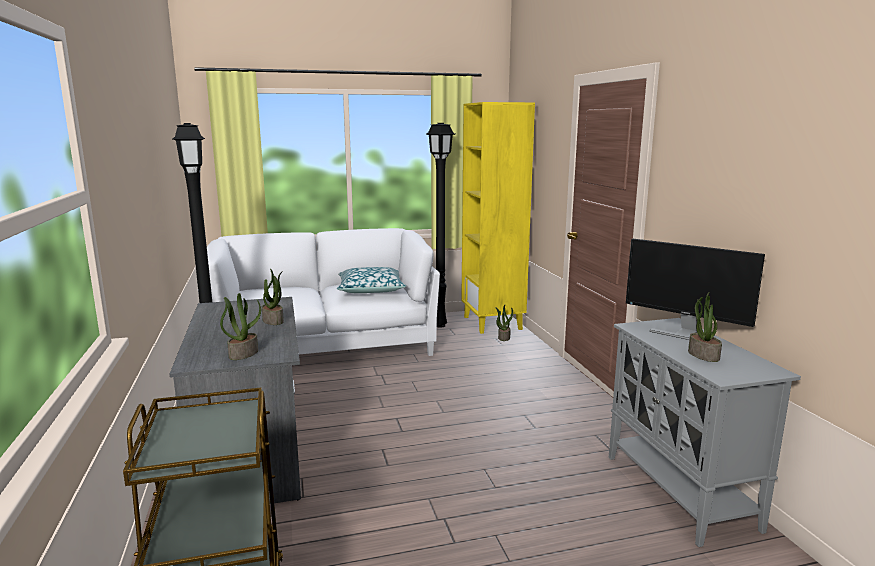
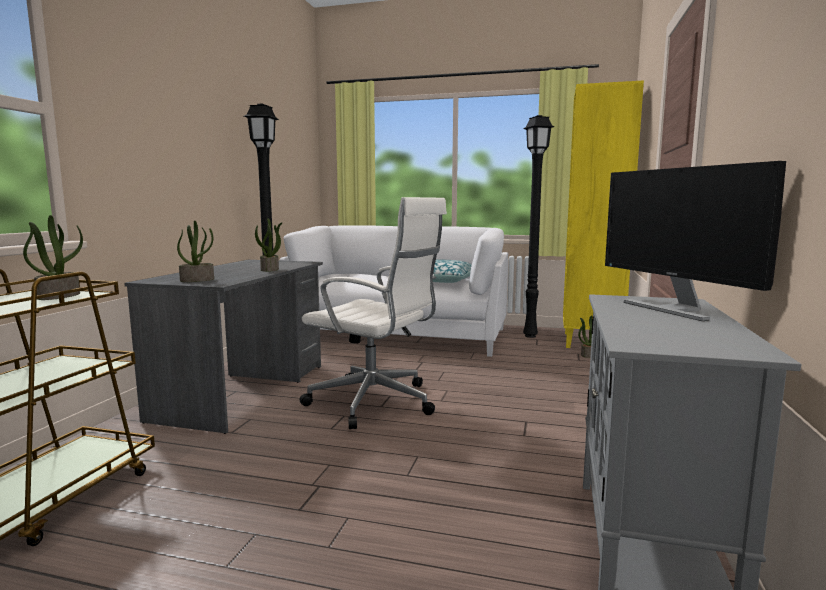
camera: 30 degrees right, 5 degrees down
(393, 429) = (375, 403): none -> white office chair
(702, 355) = (655, 325): potted plant -> potted plant (59, 296)

